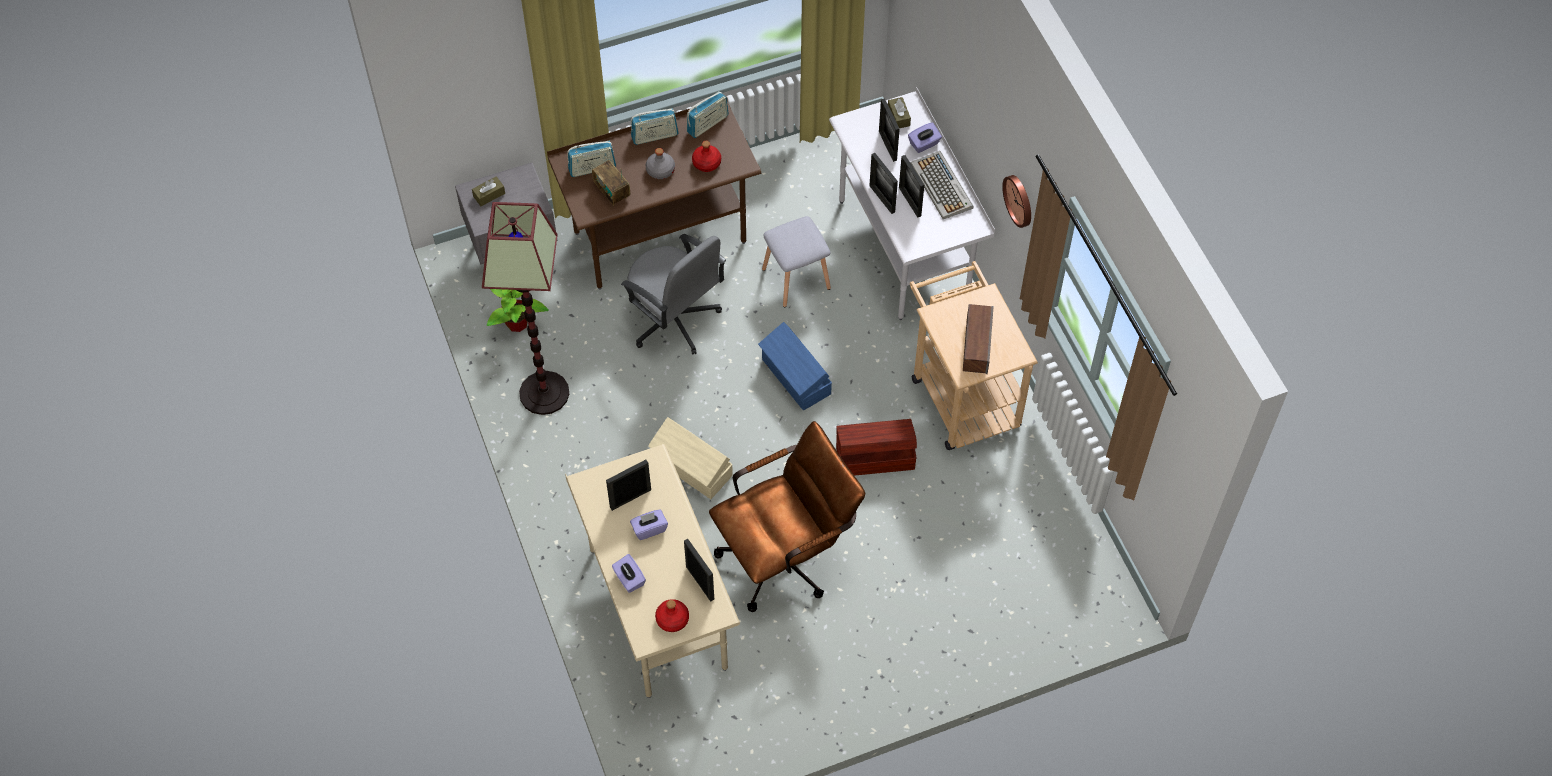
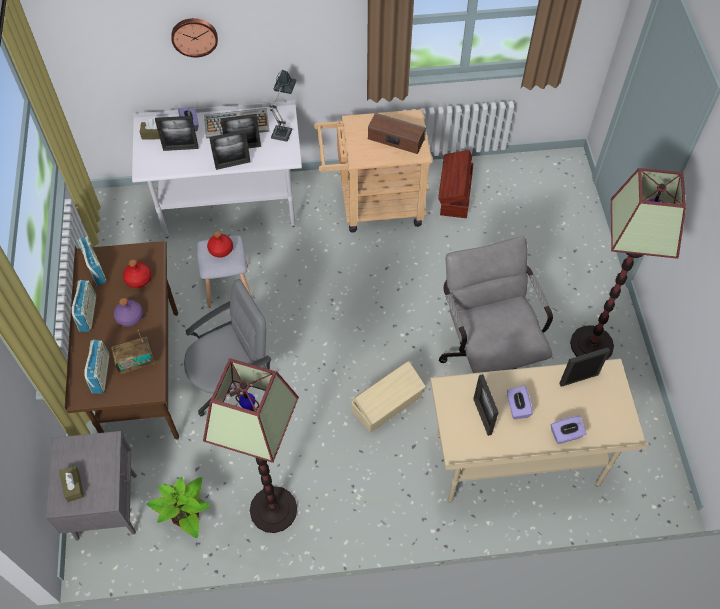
camera: 75 degrees left, 0 degrees up
(660, 170) = (129, 317): grey bottle -> purple bottle
(672, 619) = (611, 408): red bottle -> red bottle (220, 249)
(786, 556) = (487, 354): brown office chair -> grey office chair
(795, 378) = (323, 309): blue storage box -> none
(834, 668) = (592, 344): none -> floor lamp
(874, 457) = (413, 273): brown storage box -> brown storage box (455, 194)
(949, 232) = (283, 130): none -> table lamp
(1019, 200) = (317, 43): wall clock -> wall clock (194, 36)

